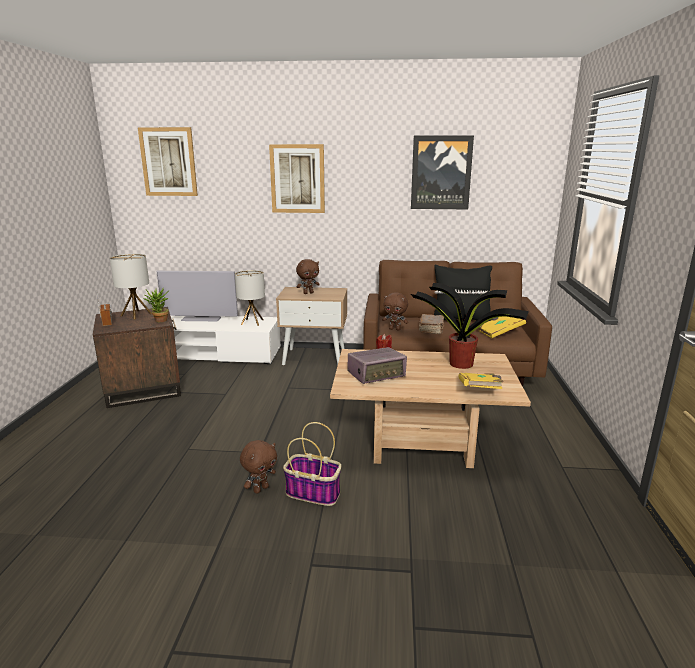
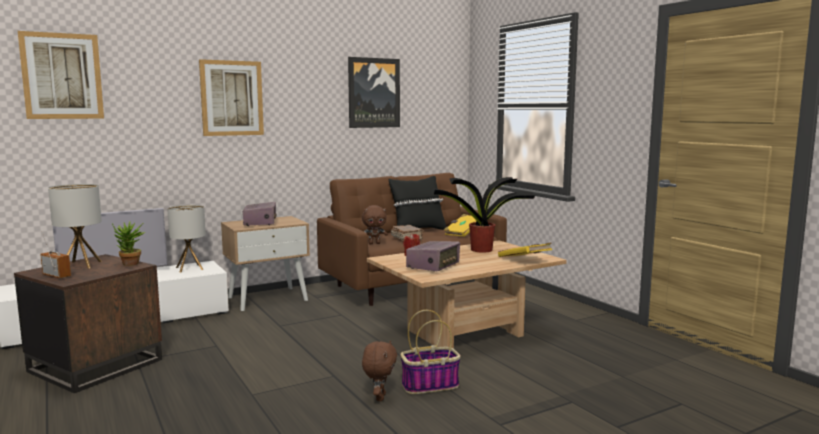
camera: 35 degrees left, 10 degrees down
(308, 293) = (260, 223): brown plush toy -> radio

